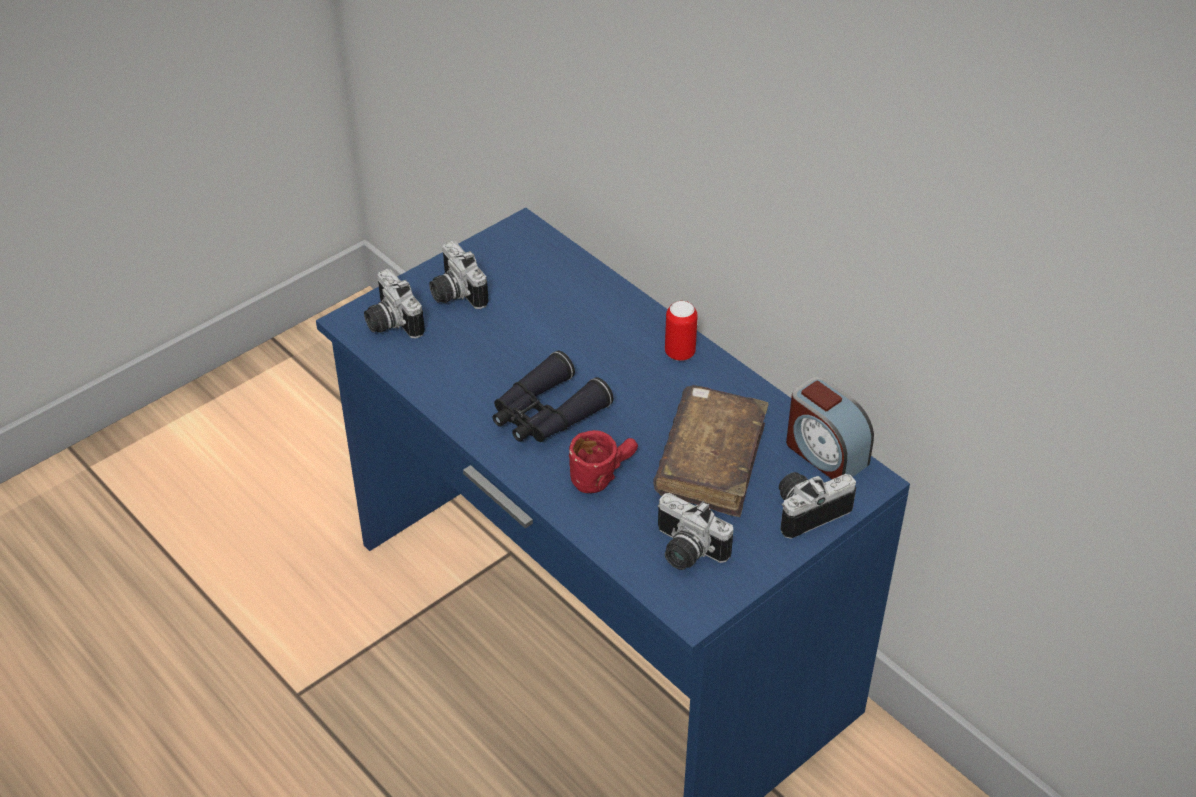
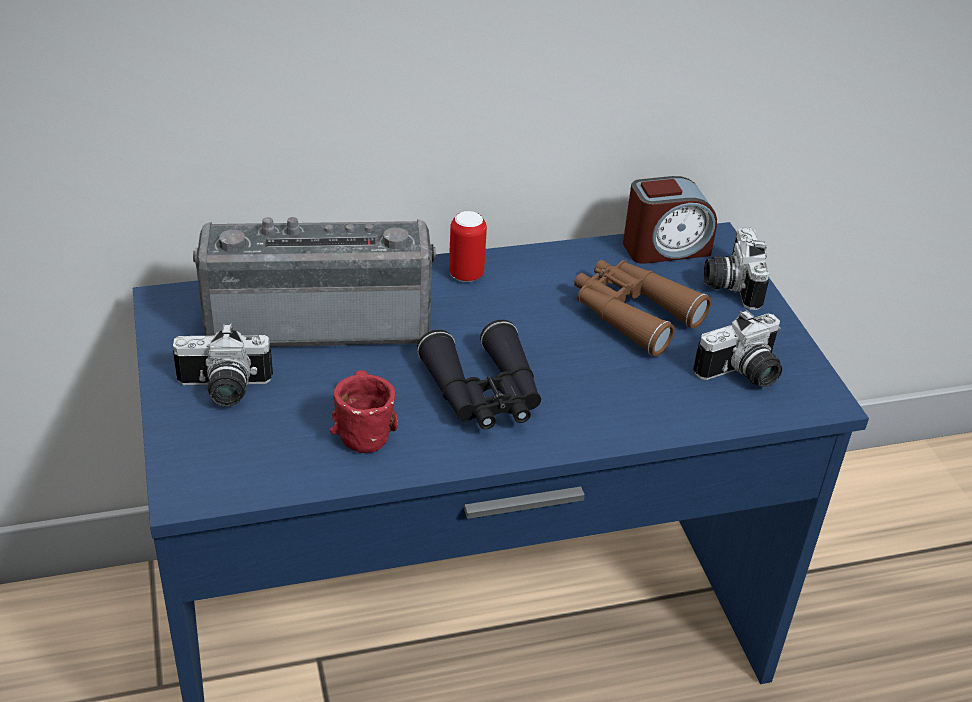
camera: 65 degrees left, 5 degrees down
(389, 322) = (222, 460): camera -> none
(562, 303) = (319, 319): none -> radio
(602, 473) = (600, 387): red mug -> red mug (360, 426)
(710, 462) = (632, 314): brown book -> brown binoculars

